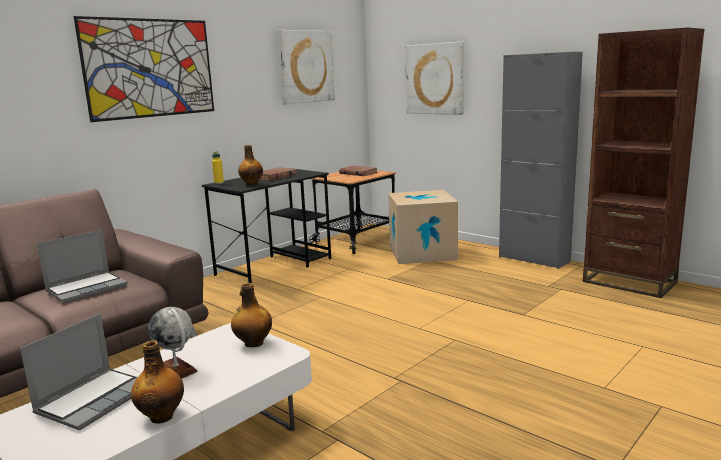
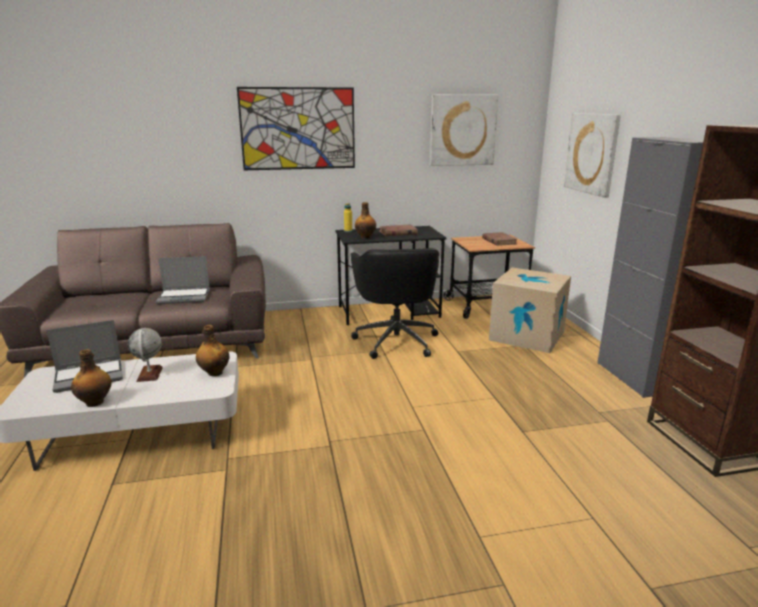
camera: 35 degrees right, 5 degrees up
(320, 286) = (396, 340): none -> black office chair

